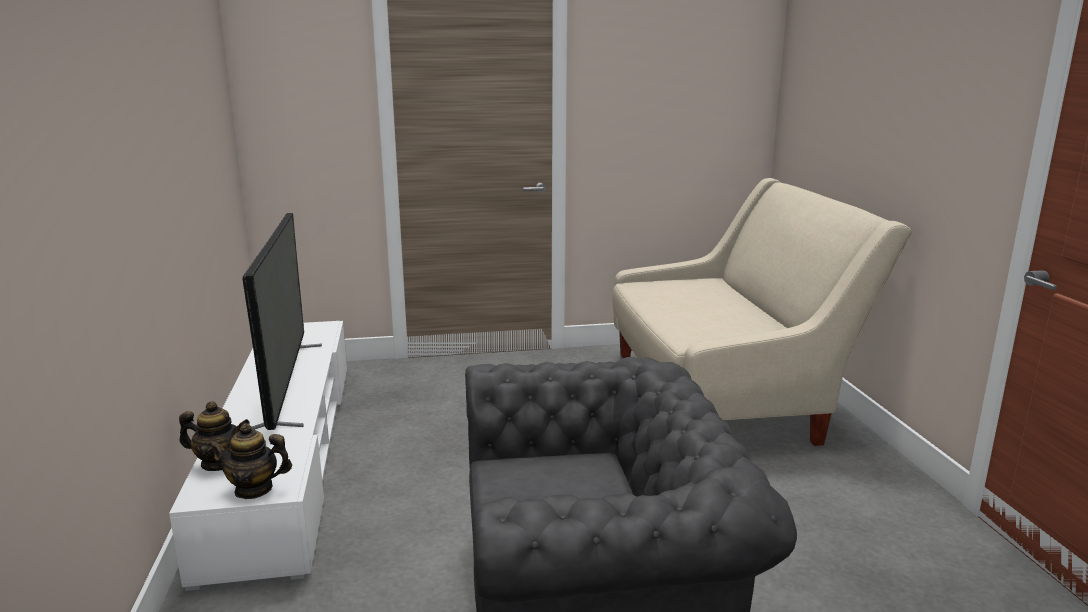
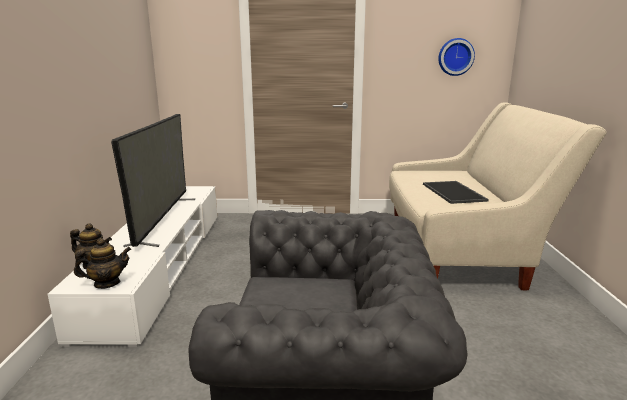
camera: 10 degrees right, 0 degrees up
(254, 489) = (107, 283): teapot -> teapot turned 150 degrees clockwise
(697, 113) = (455, 57): none -> wall clock
(716, 315) = (454, 192): none -> tray

